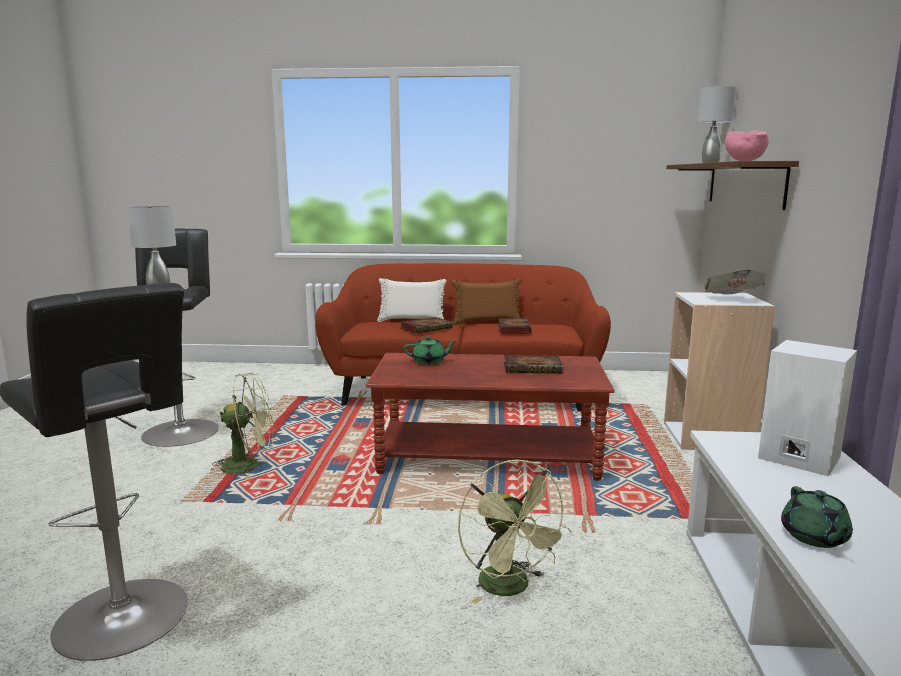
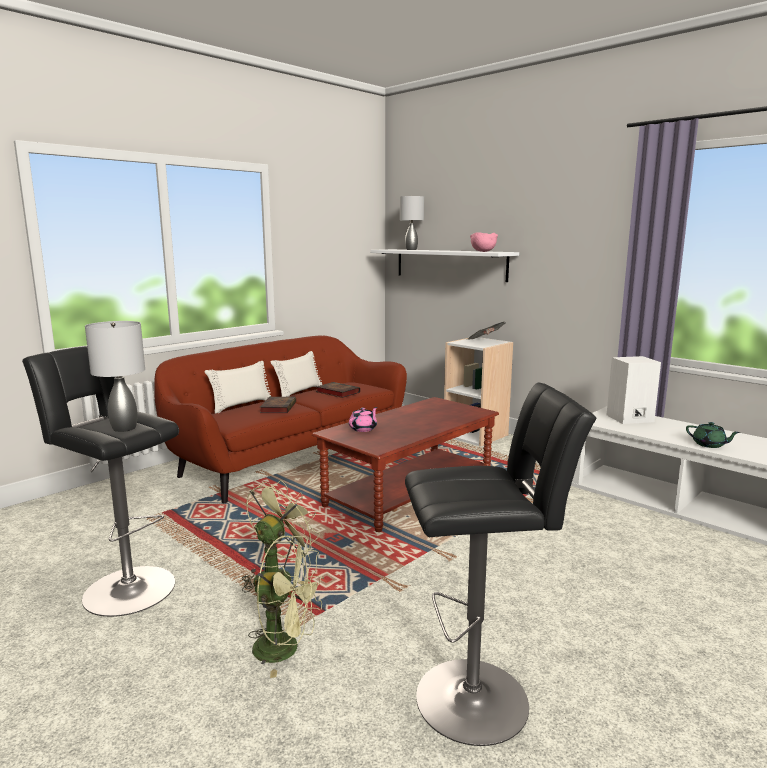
camera: 50 degrees left, 0 degrees up
(429, 361) = (363, 429): green teapot -> pink teapot
(486, 322) = (298, 392): brown pillow -> white pillow
(511, 588) = (577, 546): green fan -> green fan (286, 649)
(534, 368) = (431, 413): book -> none
(744, 184) = (449, 264): brown shelf -> white shelf

